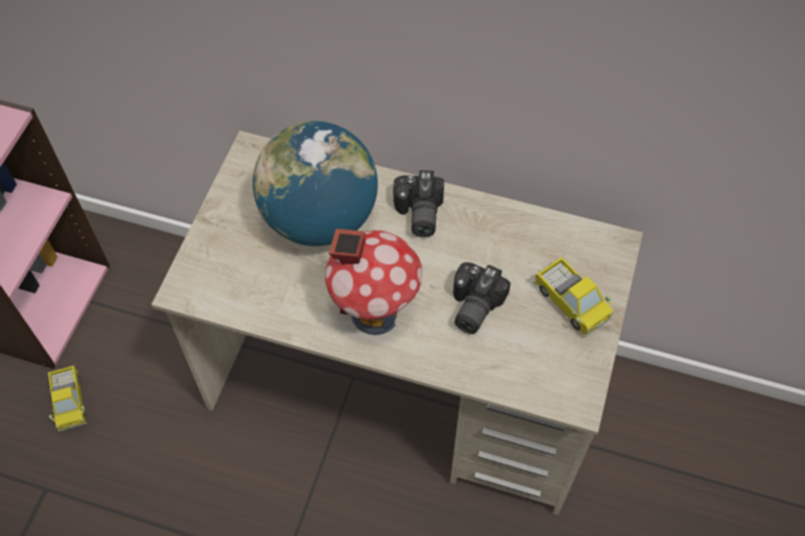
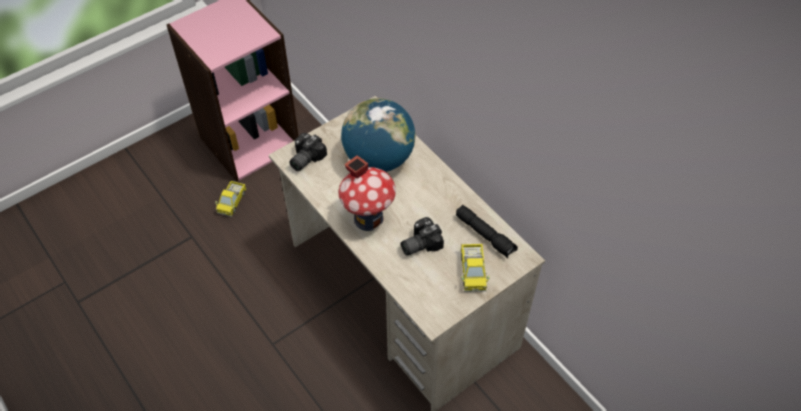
camera: 35 degrees right, 5 degrees down
(417, 214) = (430, 183): camera -> camera (304, 158)
(546, 242) = (485, 235): none -> black flashlight

